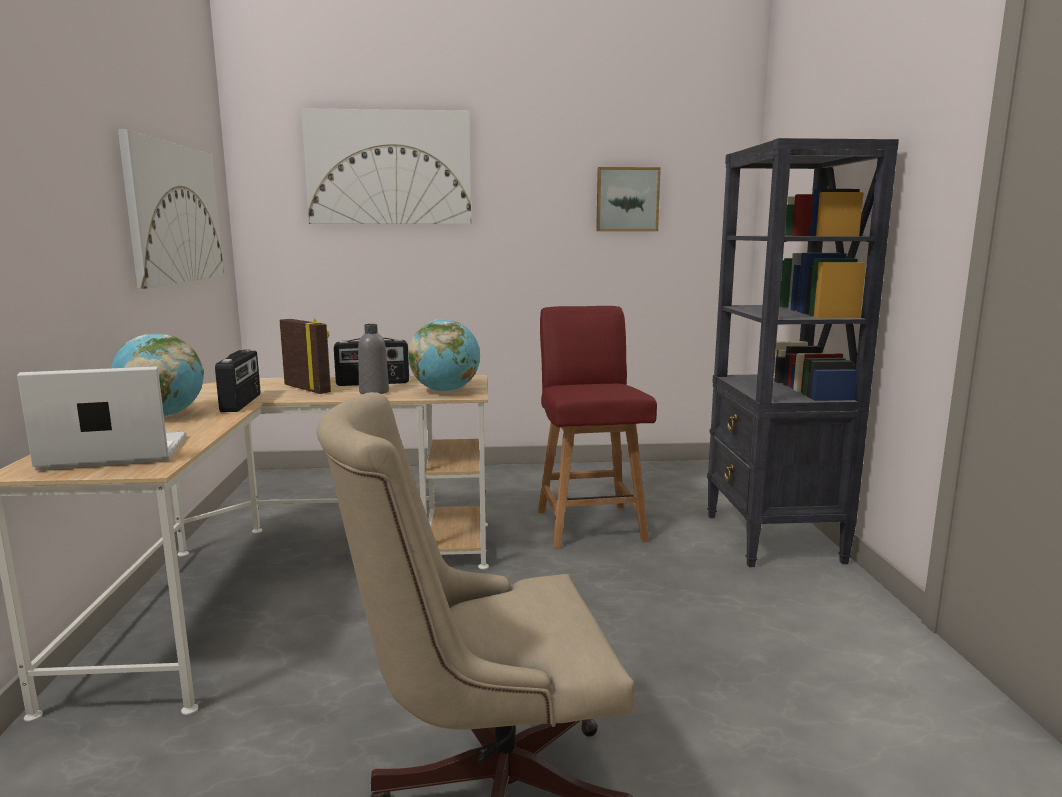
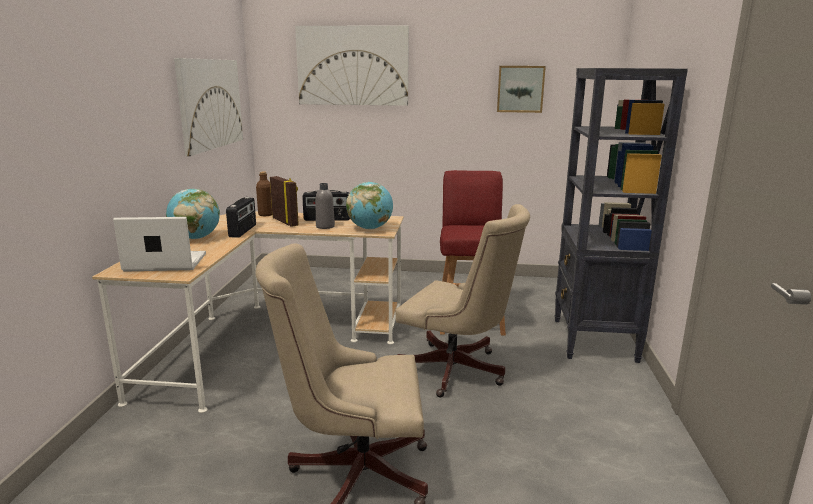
camera: 10 degrees right, 5 degrees up
(272, 381) = (266, 214): none -> brown bottle
(601, 601) = (458, 372): none -> beige office chair

